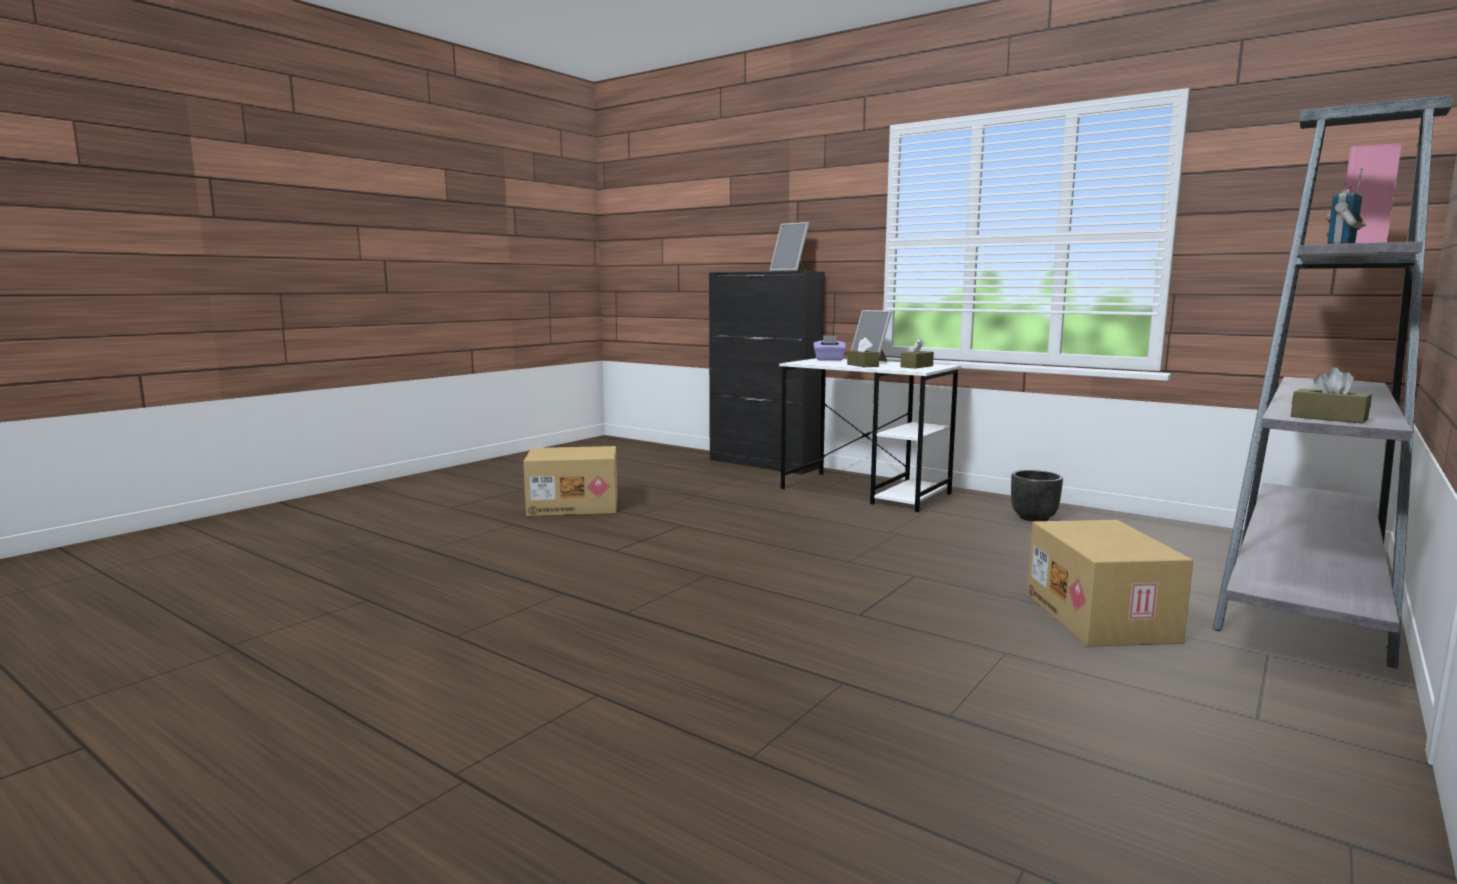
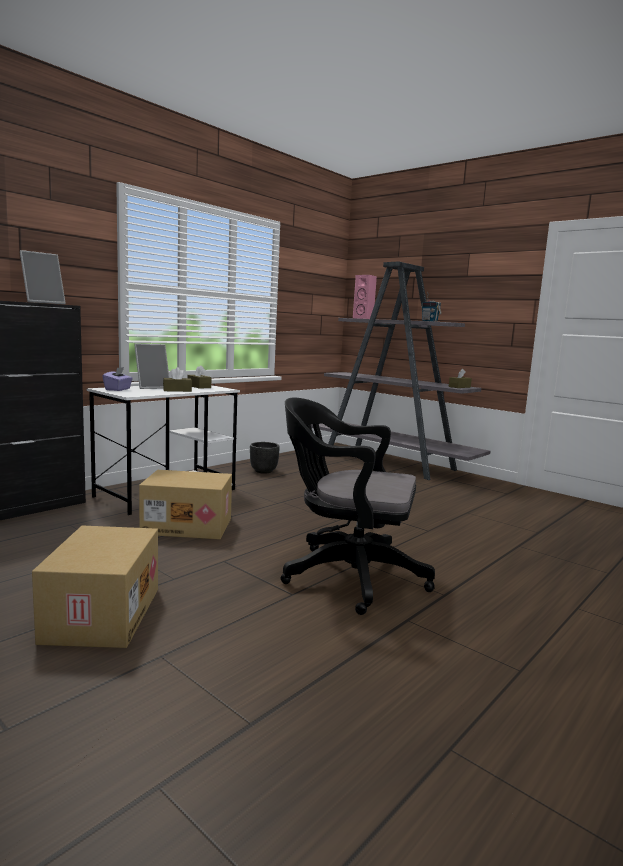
camera: 85 degrees left, 0 degrees up
(665, 569) = (347, 575): none -> black office chair
(1102, 617) = (419, 490): cardboard box -> cardboard box (188, 526)

